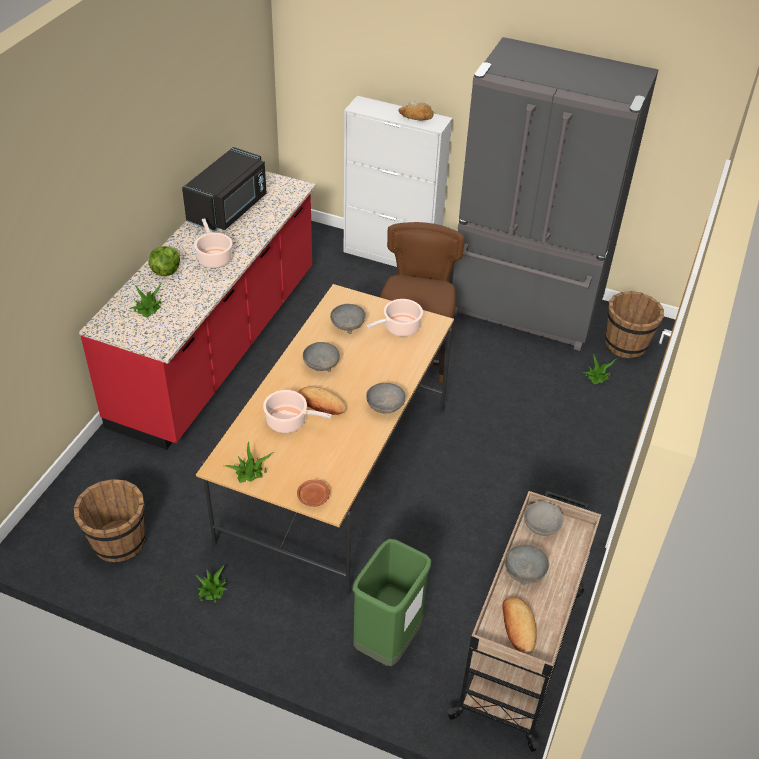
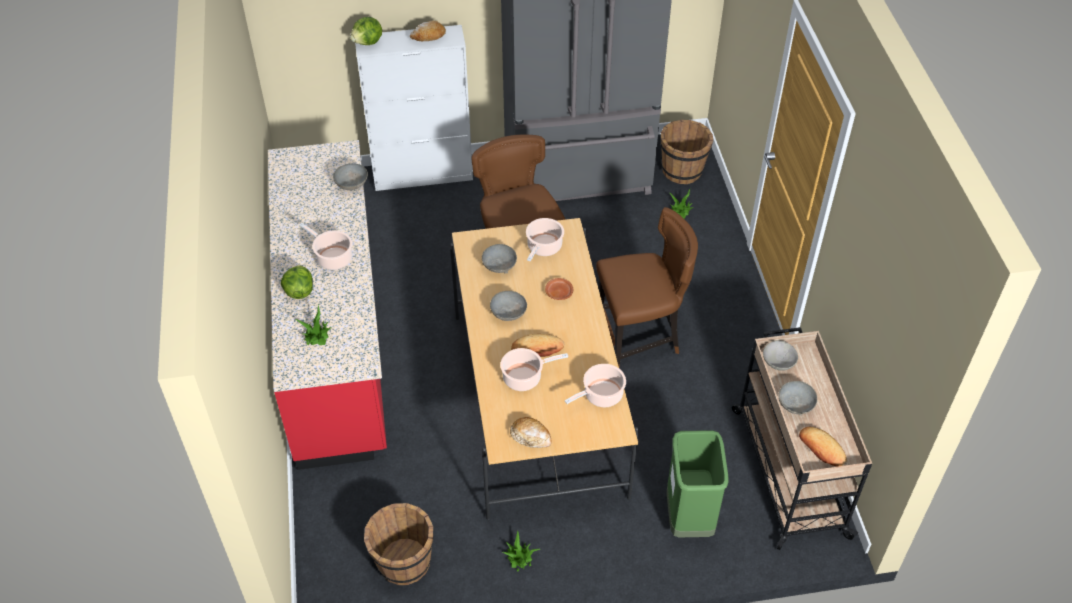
camera: 30 degrees left, 5 degrees up
(229, 209) = (301, 201): black microwave -> none
(250, 471) = (531, 436): potted plant -> bread
(313, 496) = (599, 430): brown plate -> brown plate (558, 292)
(341, 469) = (601, 395): none -> cooking pot
(362, 104) = (368, 42): none -> lettuce
(384, 408) = (590, 325): grey bowl -> grey bowl (351, 186)
(471, 464) = (640, 338): none -> brown chair

